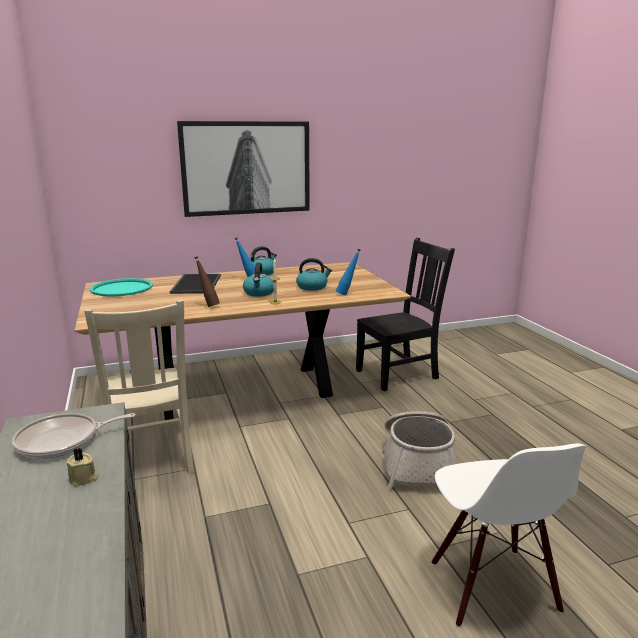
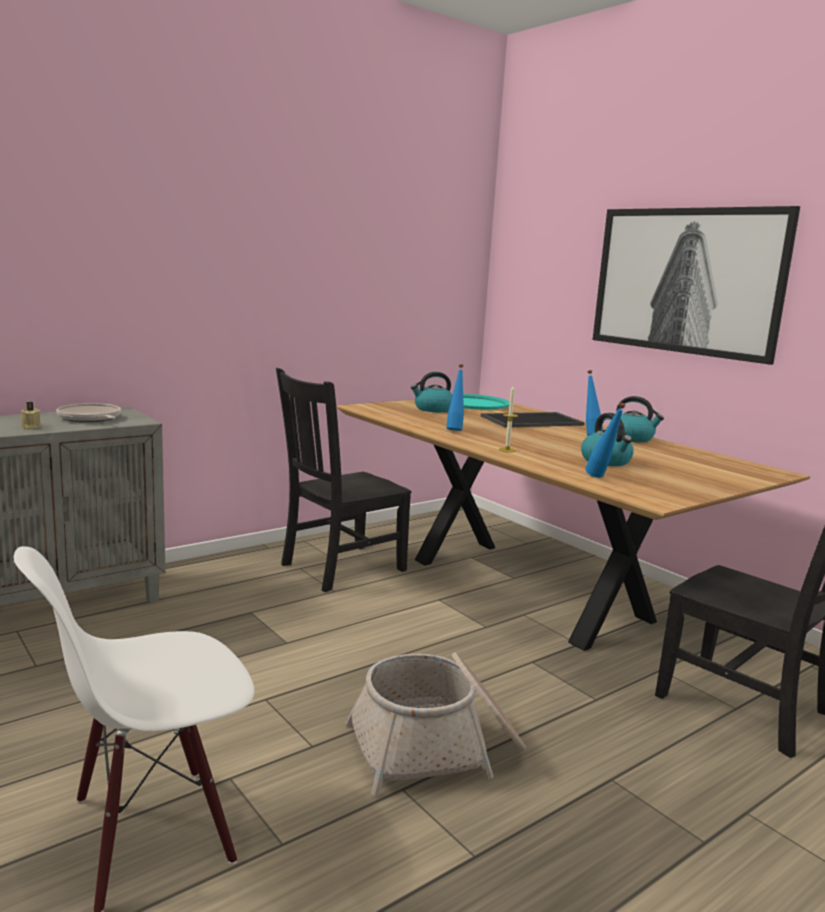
camera: 70 degrees right, 5 degrees down
(151, 459) = (339, 568): beige chair -> black chair
(208, 306) = (455, 430): brown bottle -> blue bottle
(259, 293) = (535, 442): kettle -> kettle (433, 409)

